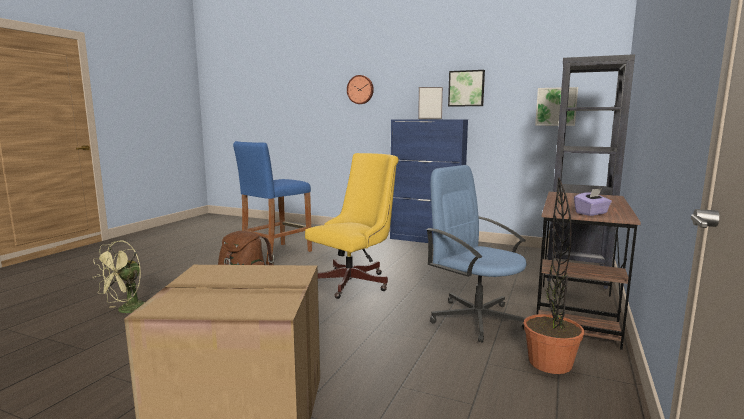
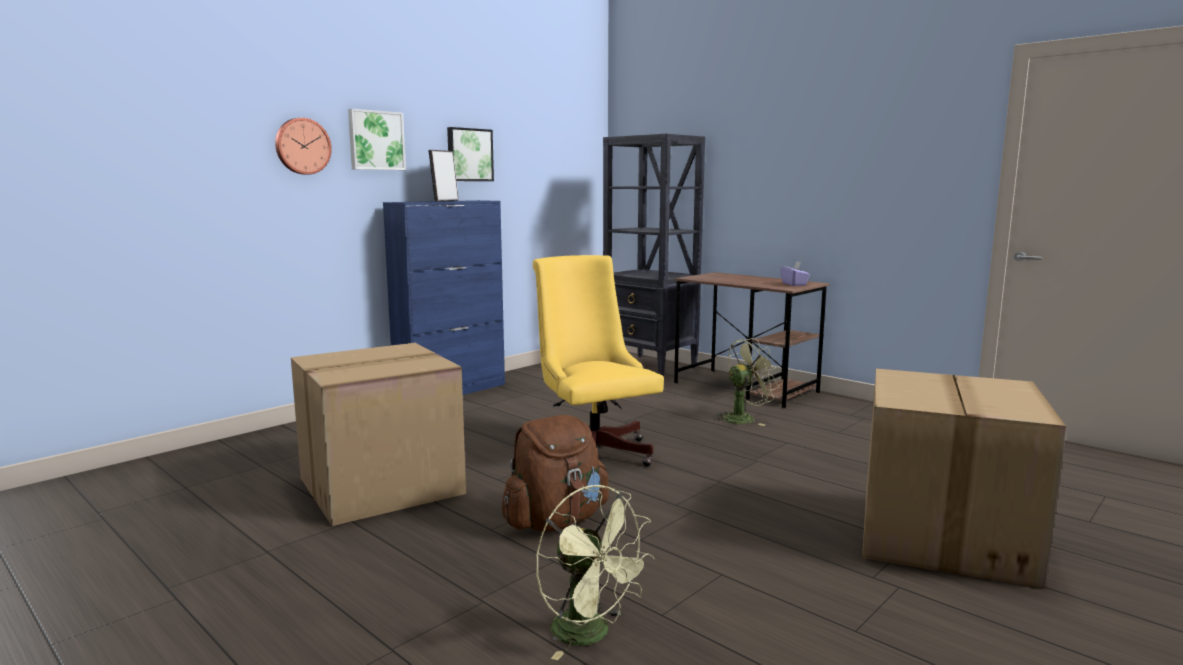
camera: 70 degrees left, 0 degrees up
(276, 253) = (379, 487): blue stool -> cardboard box
(476, 319) = (744, 418): blue office chair -> green fan
(550, 363) = (840, 415): potted plant -> none
(556, 106) = (559, 183): picture -> picture (376, 140)

